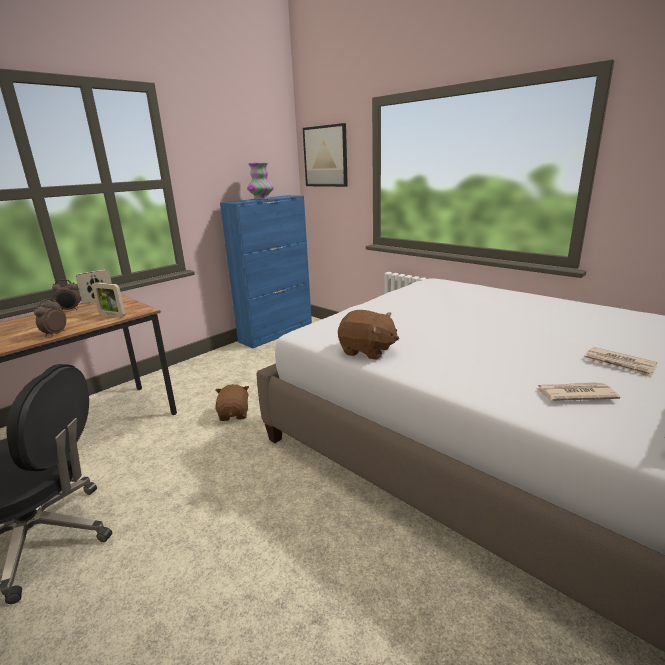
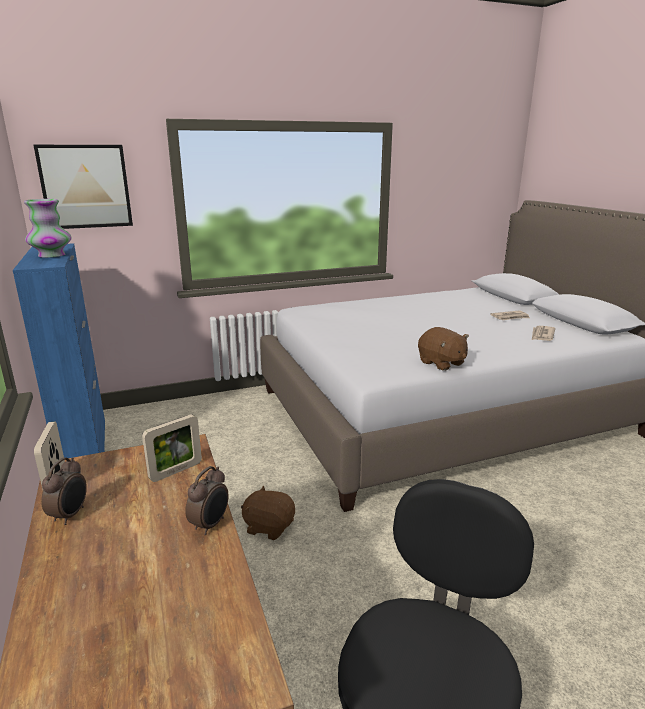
camera: 65 degrees left, 0 degrees up
(54, 334) = (210, 524): alarm clock -> alarm clock turned 105 degrees counterclockwise
(367, 351) = (441, 363): brown plush toy -> brown plush toy turned 90 degrees clockwise

